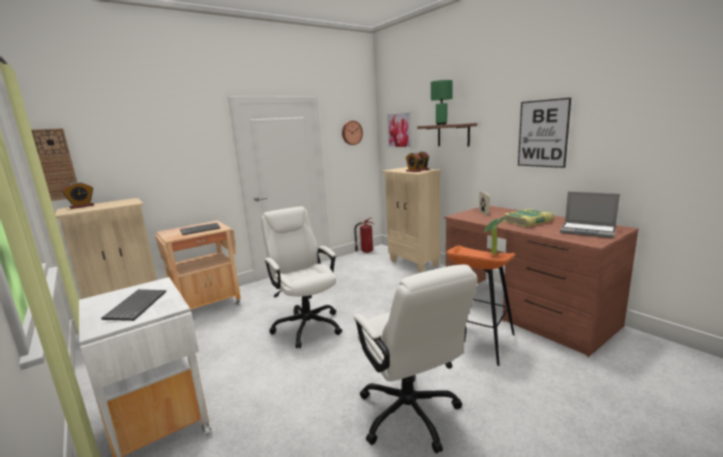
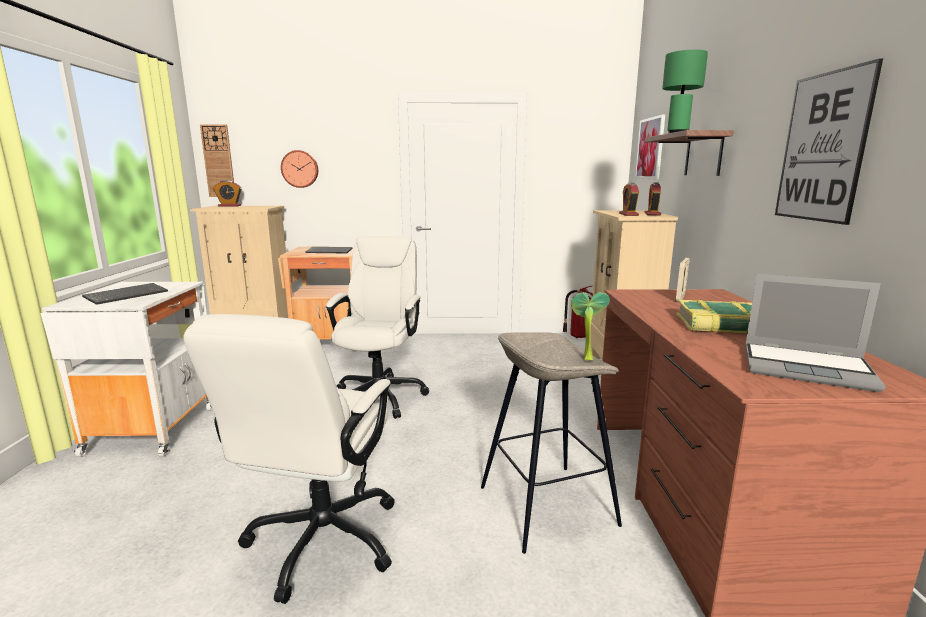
camera: 35 degrees right, 0 degrees up
(351, 133) = (580, 150): wall clock -> wall clock (300, 169)
(477, 341) = (546, 505): orange stool -> grey stool
(588, 231) = (807, 368): laptop -> laptop turned 45 degrees counterclockwise

